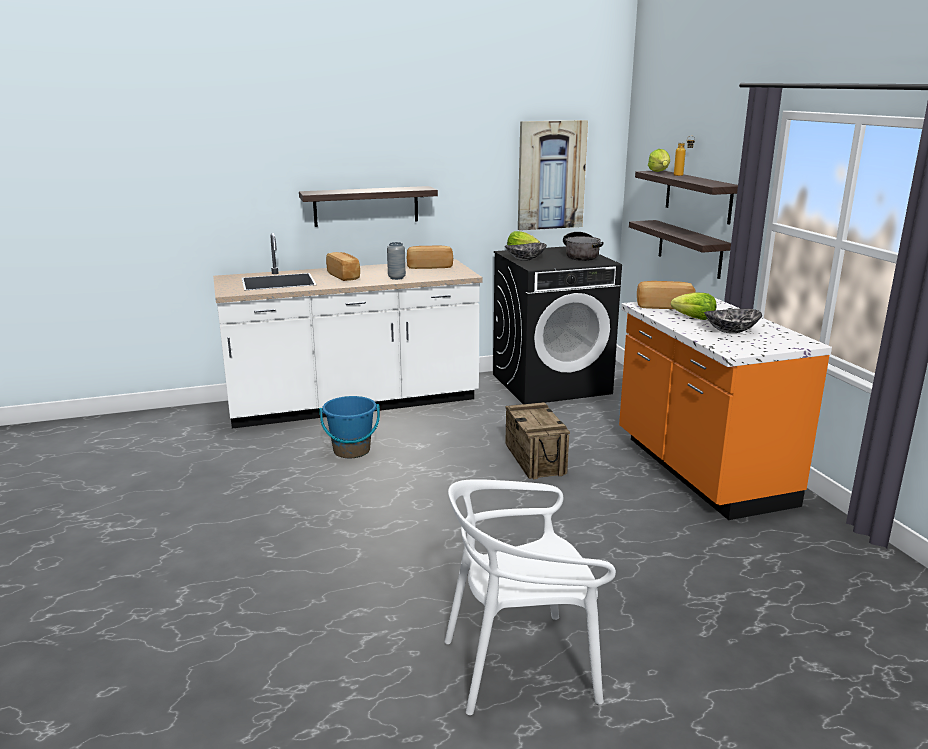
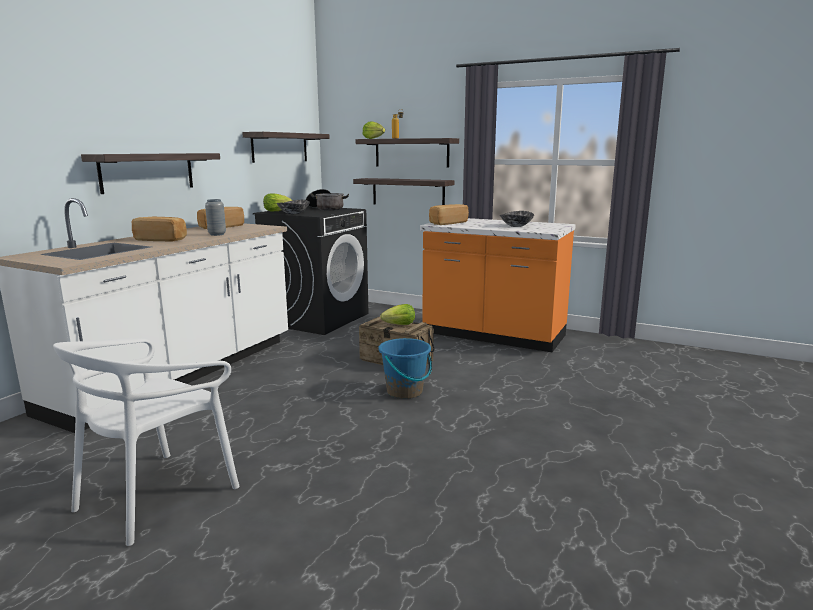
camera: 45 degrees left, 5 degrees down
(351, 451) = (248, 404): blue bucket -> blue bucket (405, 392)
(521, 666) = (626, 468): white chair -> white chair (157, 495)
(551, 175) = (280, 147): picture -> shelf
(694, 318) = (482, 224): lettuce -> lettuce (400, 325)

